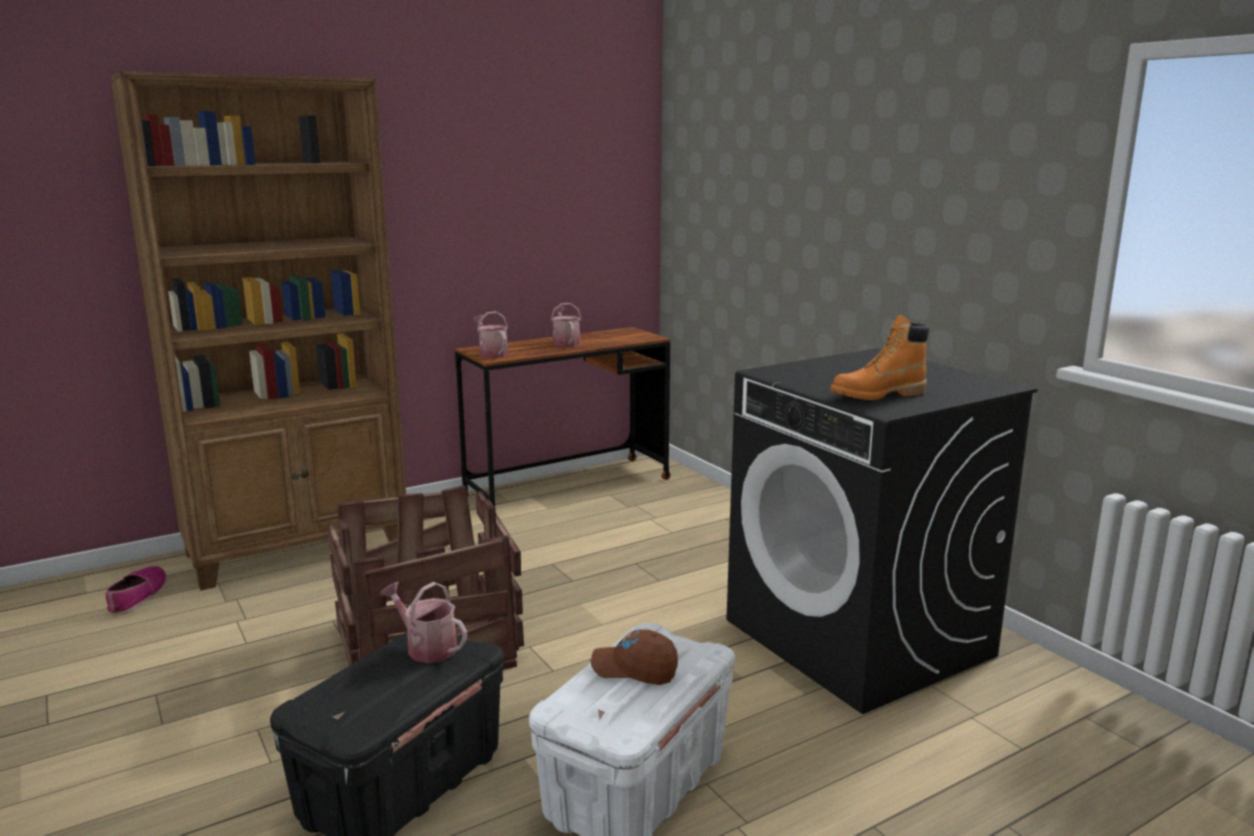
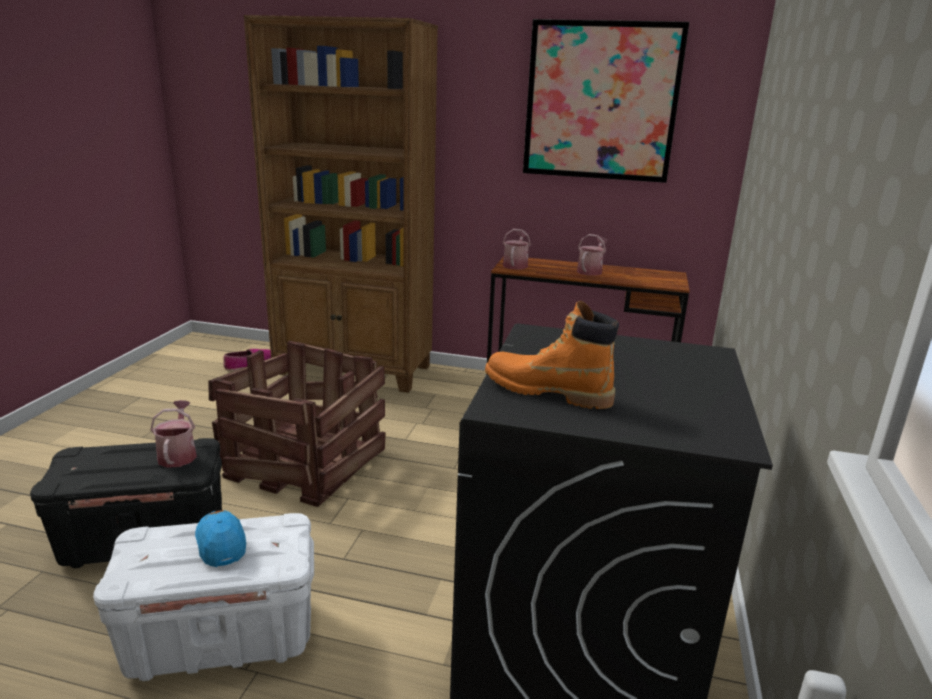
camera: 45 degrees right, 5 degrees up
(532, 163) = (601, 102): none -> picture
(634, 669) = (220, 543): brown cap -> blue cap

